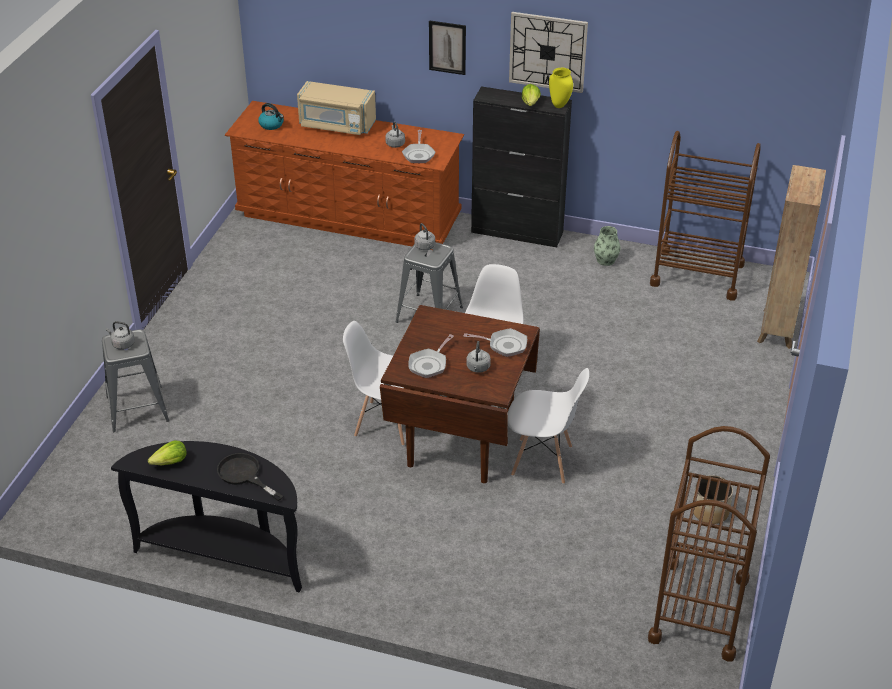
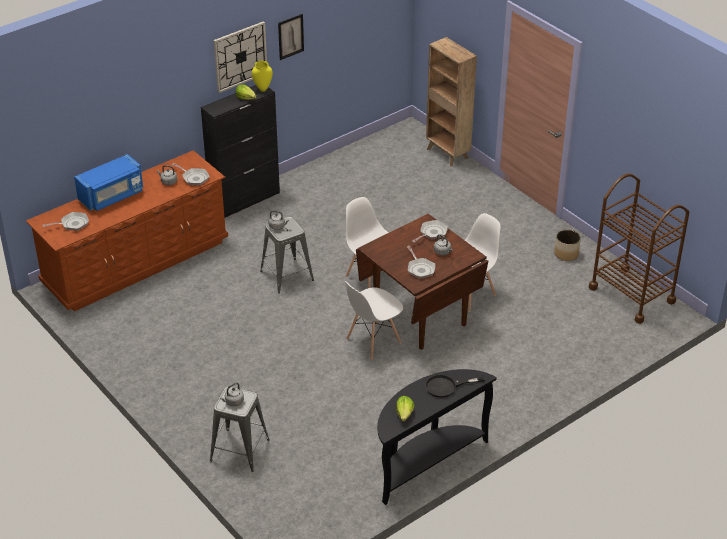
camera: 55 degrees left, 0 degrees up
(272, 125) = (72, 224): kettle -> frying pan
(336, 125) = (112, 196): beige microwave -> blue microwave
(447, 47) = (171, 91): picture -> picture (290, 36)
(606, 260) = (315, 180): vase -> none
(697, 274) = (368, 155): brown cart -> none

